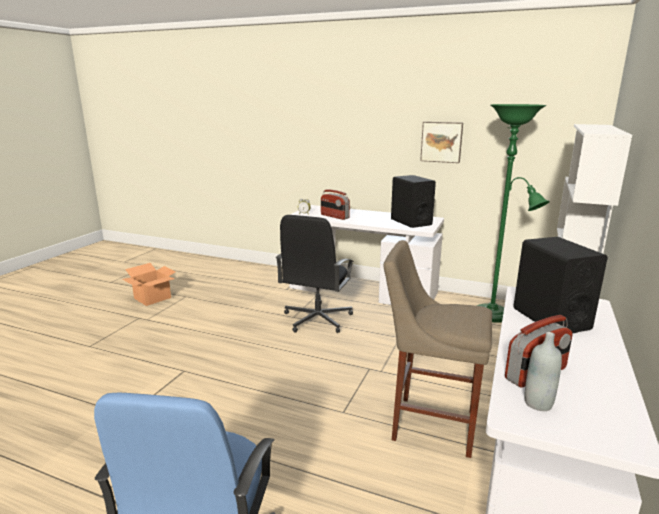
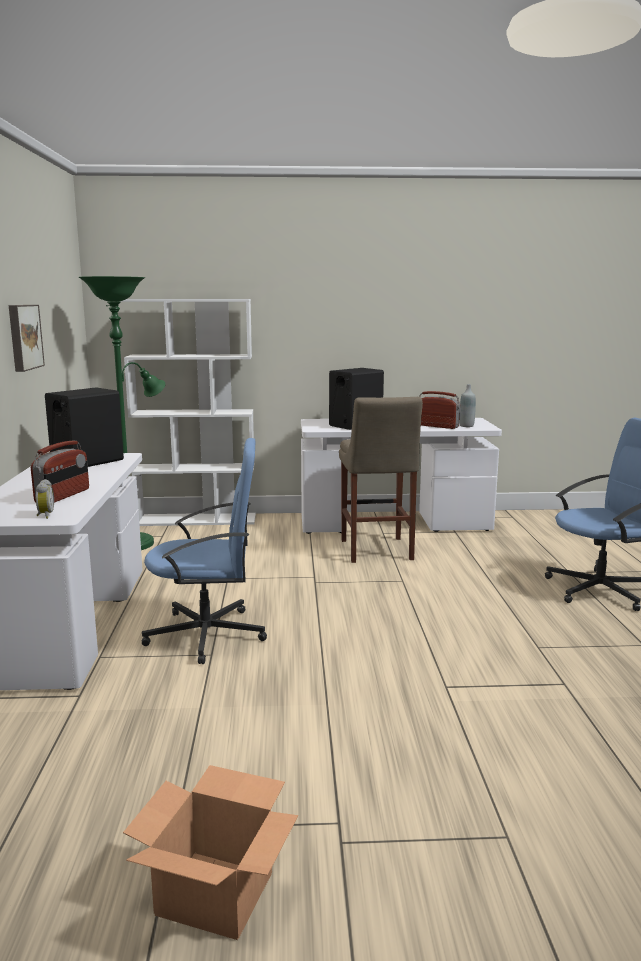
camera: 115 degrees left, 5 degrees down
(316, 319) = (208, 634): black office chair -> blue office chair

